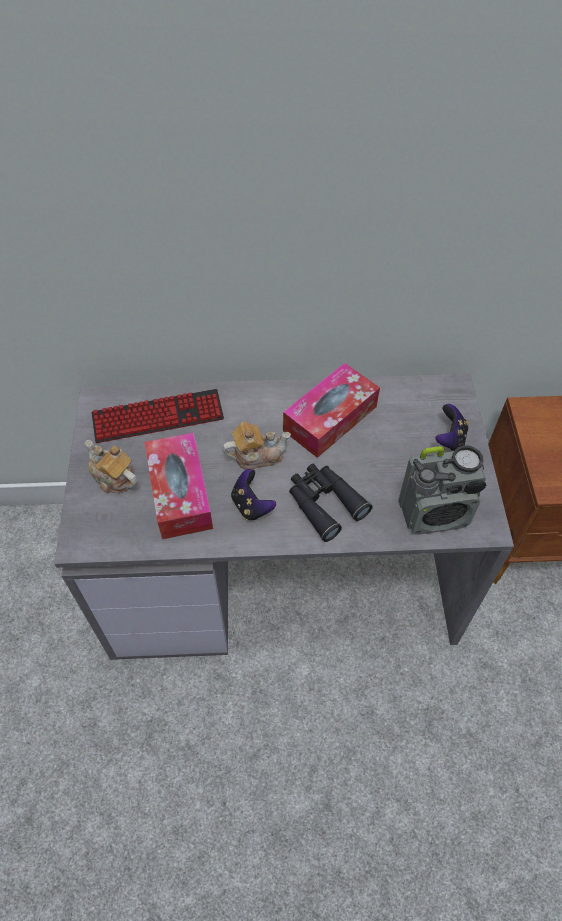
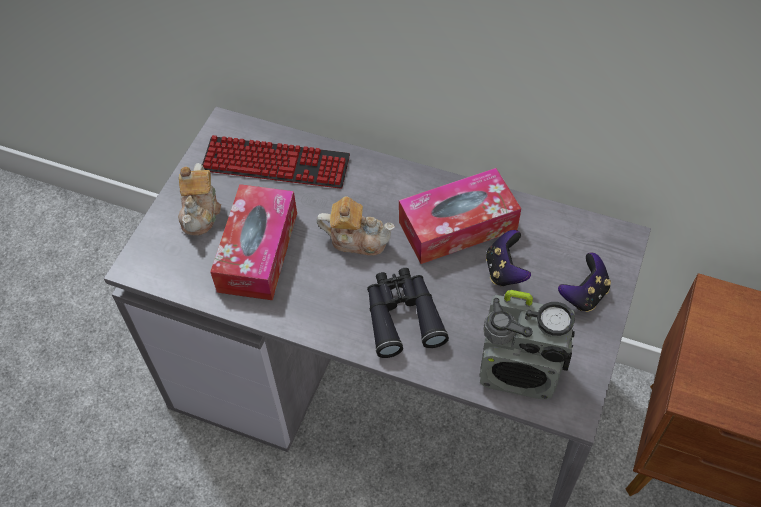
camera: 25 degrees right, 0 degrees up
(113, 478) = (201, 212): teapot -> teapot turned 150 degrees counterclockwise
(251, 505) = (324, 290): game controller -> game controller (505, 271)

